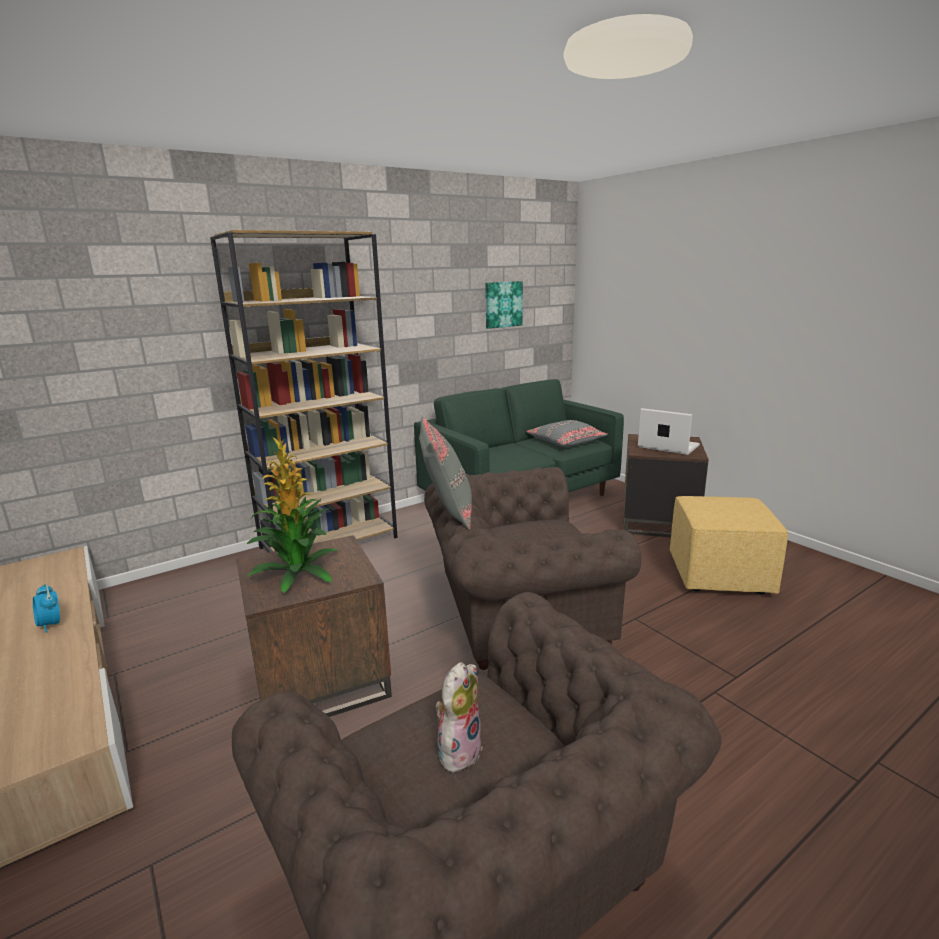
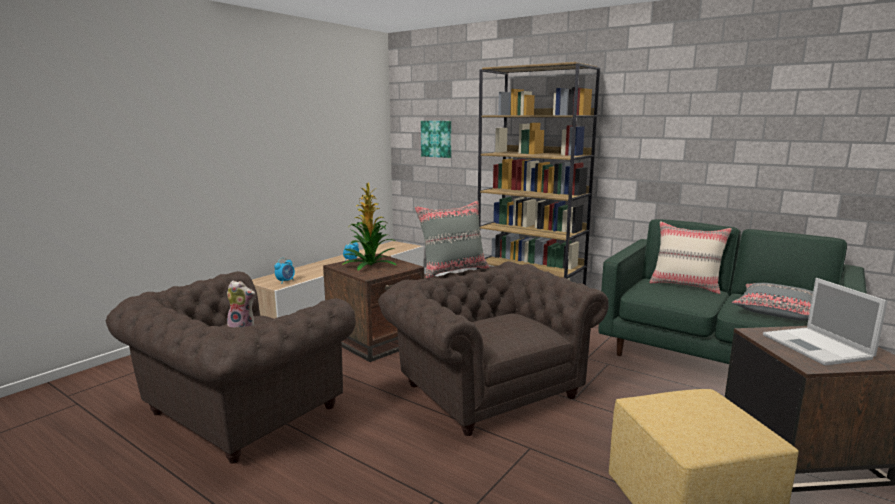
camera: 70 degrees right, 5 degrees down
(66, 724) = (285, 281): none -> alarm clock
(490, 449) = (686, 286): none -> beige pillow
(502, 304) = (787, 134): picture -> picture (437, 139)
(667, 446) = (818, 347): laptop -> laptop turned 150 degrees clockwise

